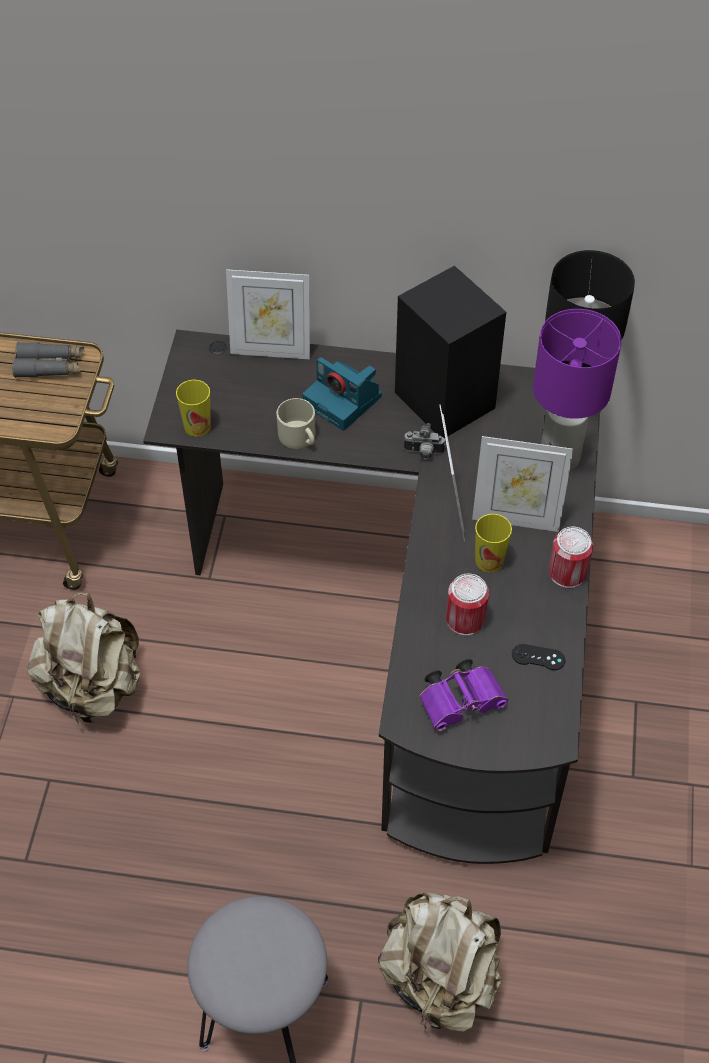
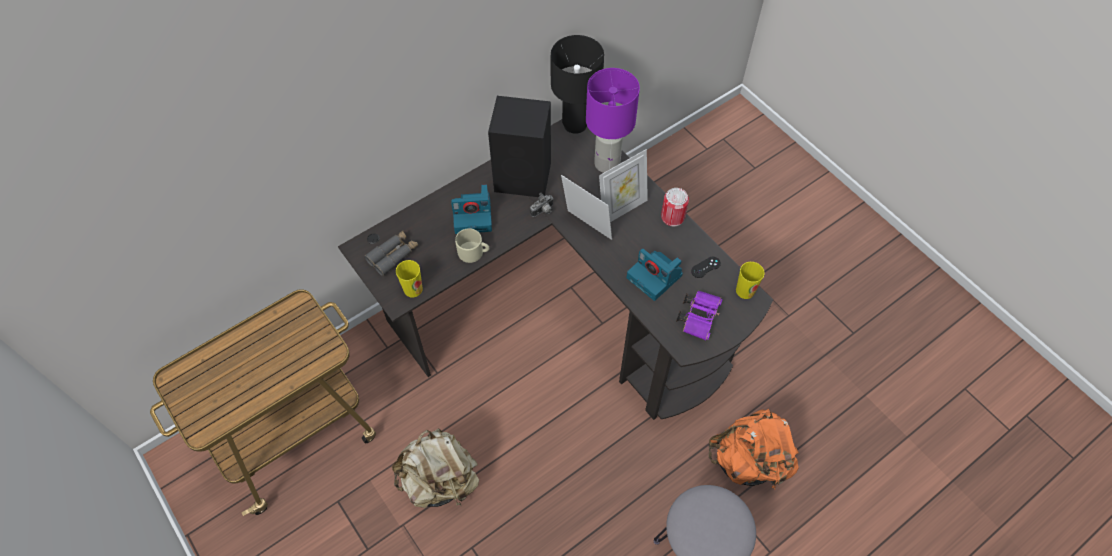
camera: 45 degrees left, 5 degrees up
(50, 366) = (286, 323): grey binoculars -> grey binoculars (393, 255)
(271, 350) = (404, 218): picture frame -> none
(440, 978) = (749, 461): beige backpack -> orange backpack
(465, 619) = (655, 277): can -> camera
(489, 560) = (633, 239): cup -> cup (745, 290)

